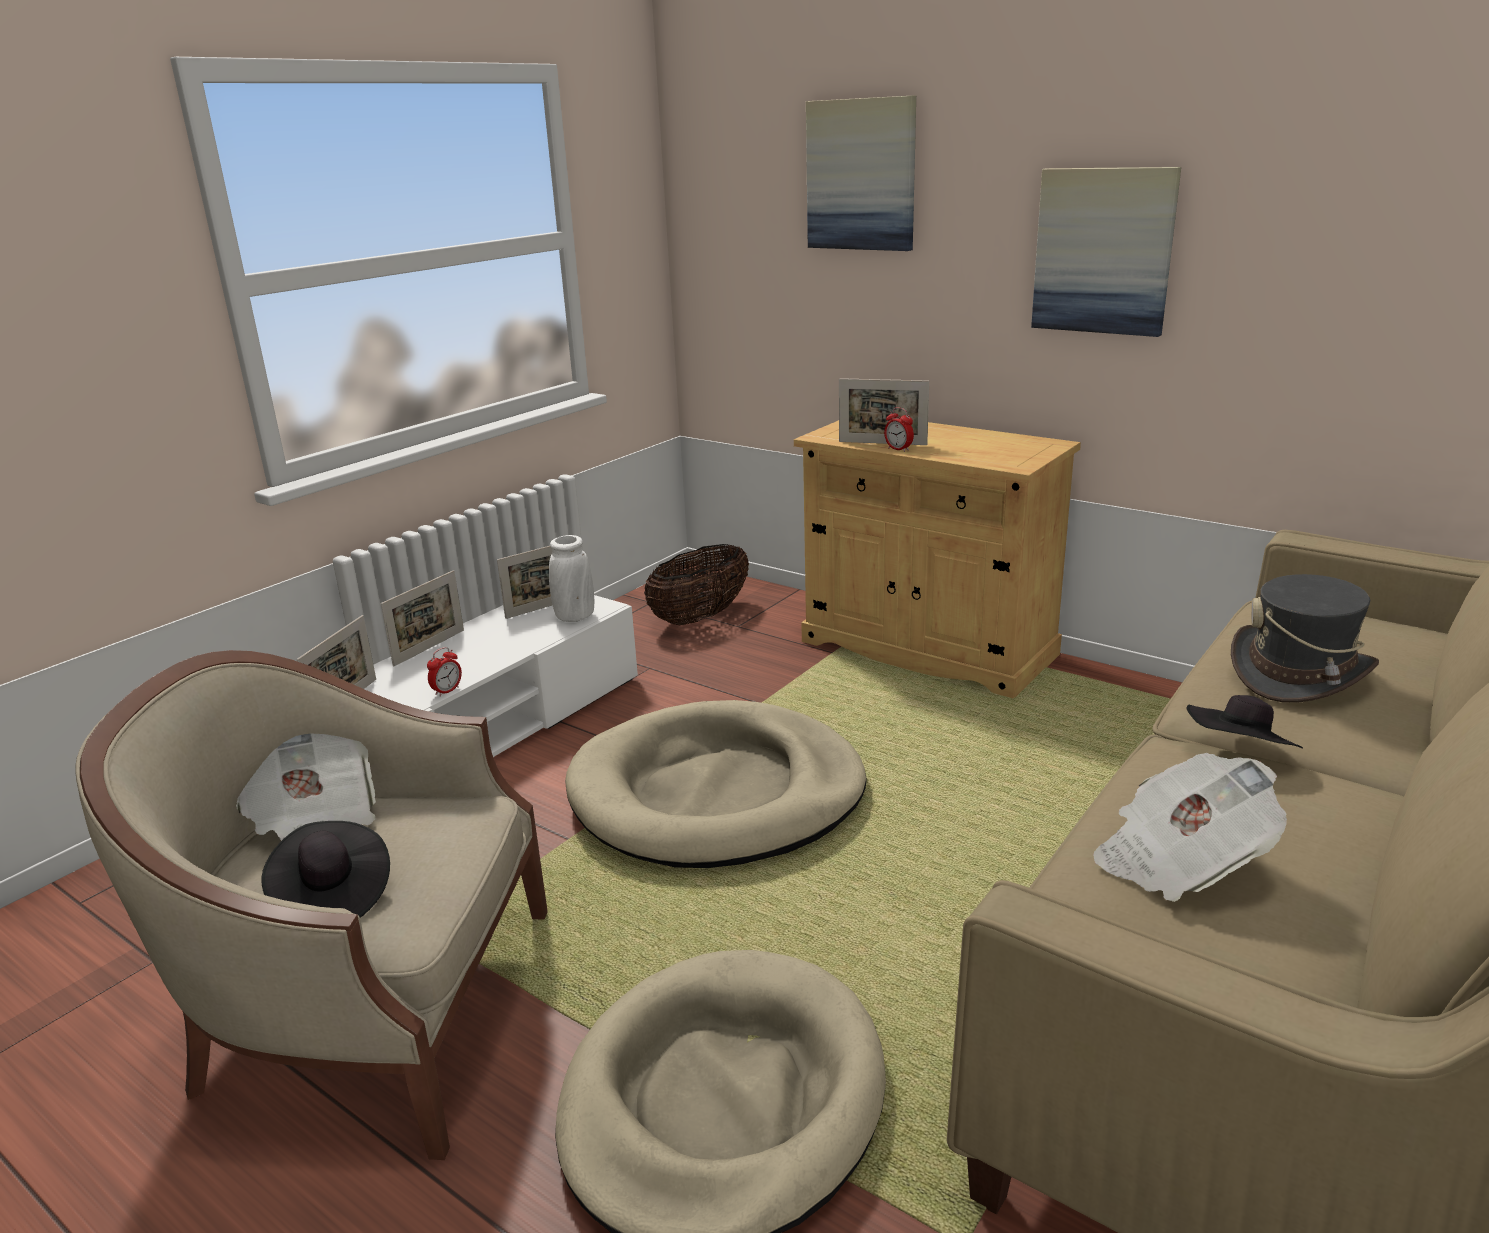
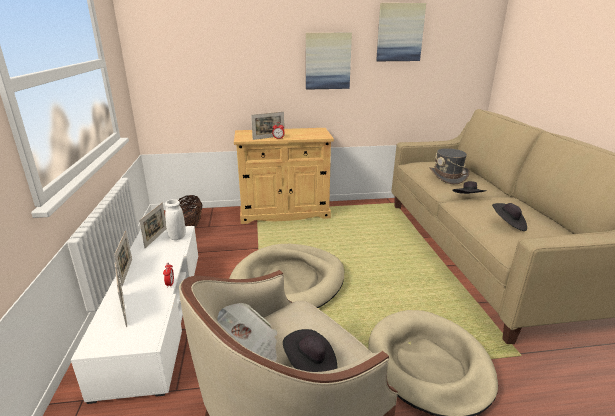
camera: 45 degrees left, 0 degrees up
(861, 175) = (229, 34): picture -> picture (400, 32)
(1179, 861) = (508, 224): newspaper -> black hat

